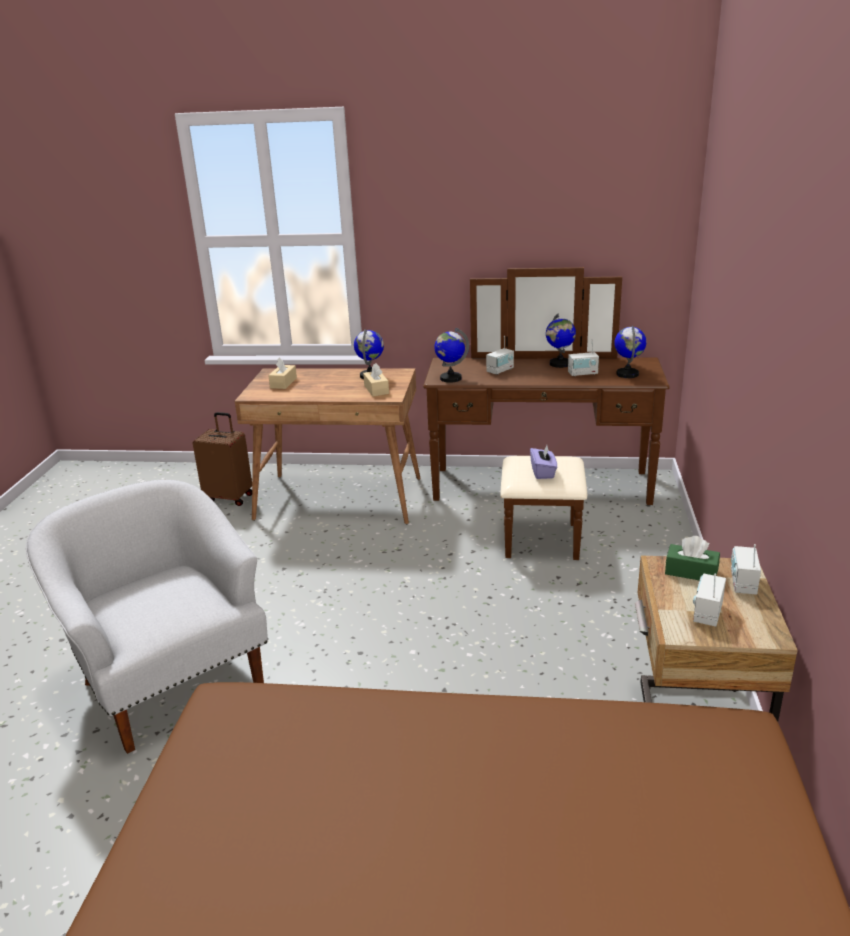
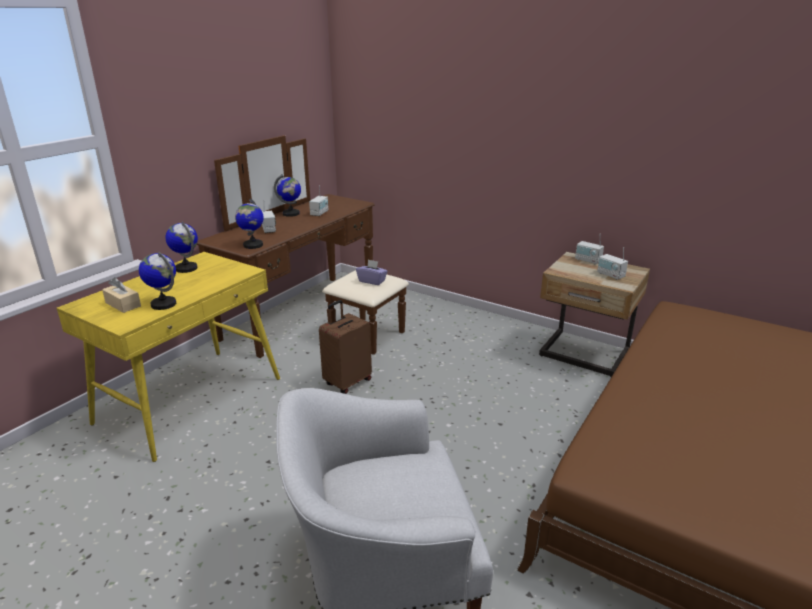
camera: 65 degrees left, 0 degrees up
(230, 497) = (81, 468): brown suitcase -> brown suitcase (347, 382)
(340, 499) = (191, 400): brown desk -> yellow desk
(376, 390) = (222, 272): beige tissue box -> none
(627, 374) = (341, 205): globe -> globe (163, 304)
(691, 572) = (569, 267): green tissue box -> none

